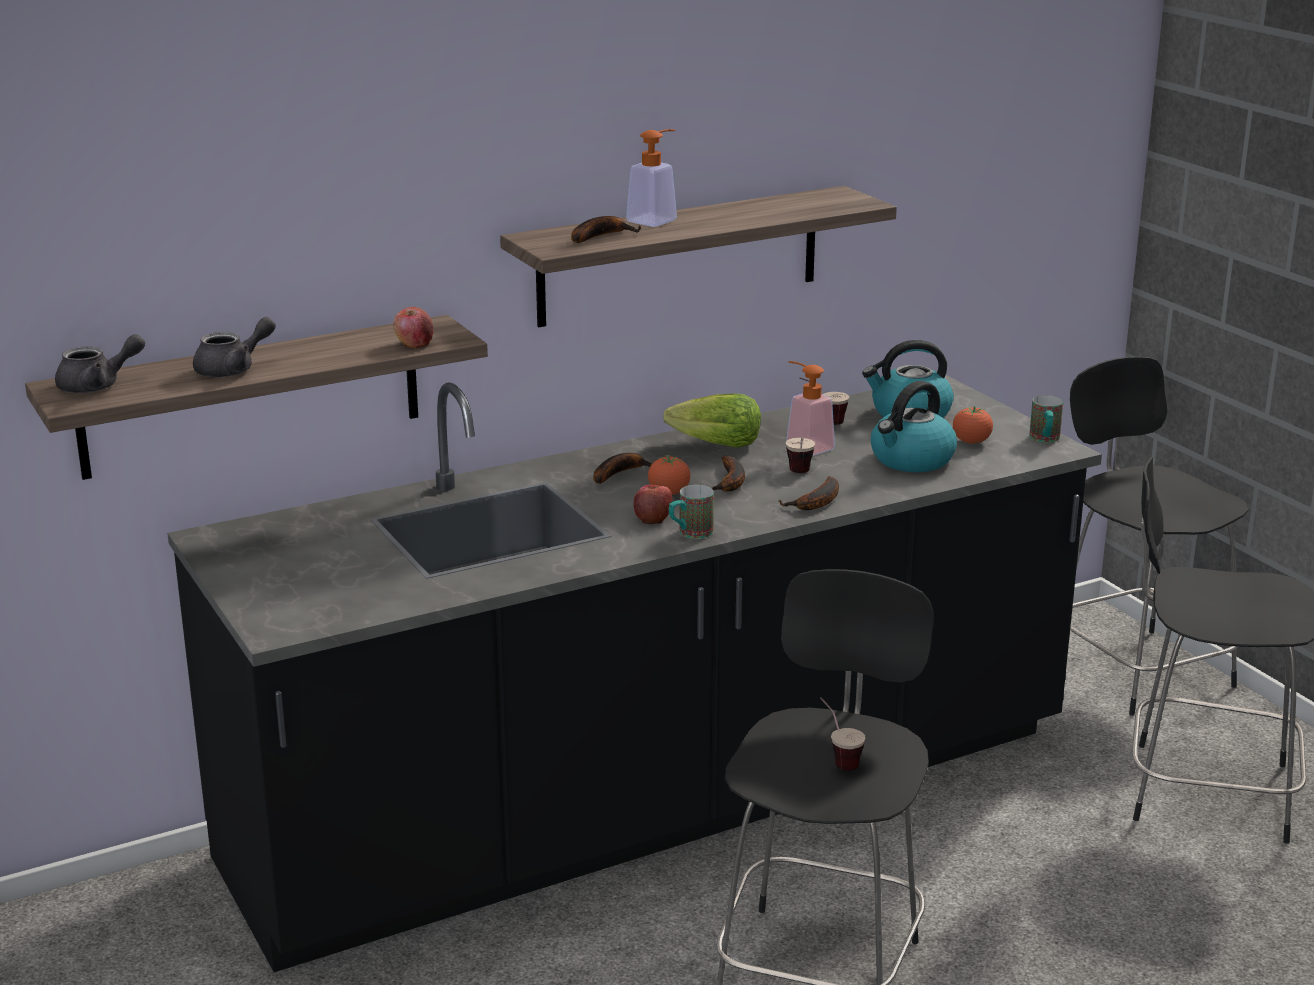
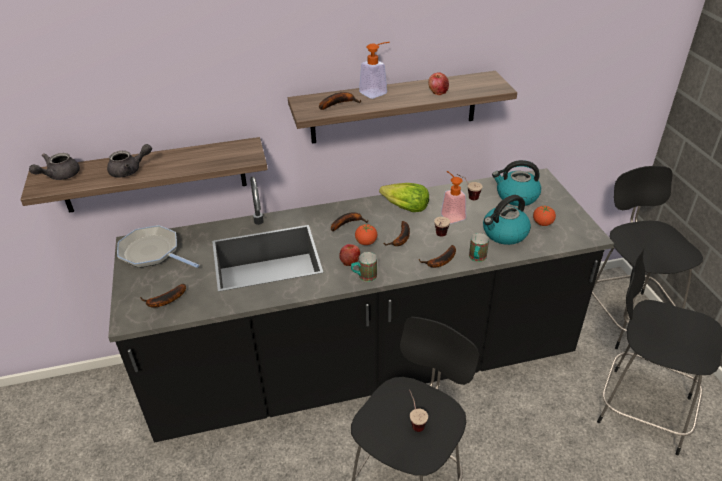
camera: 15 degrees right, 15 degrees up
(98, 385) = (59, 176): grey teapot -> grey teapot turned 135 degrees clockwise
(260, 544) = (152, 252): none -> frying pan
(330, 600) = (164, 301): none -> banana
(414, 343) = (229, 159): apple -> apple (438, 92)
(1045, 440) = (585, 227): mug -> mug (476, 259)

